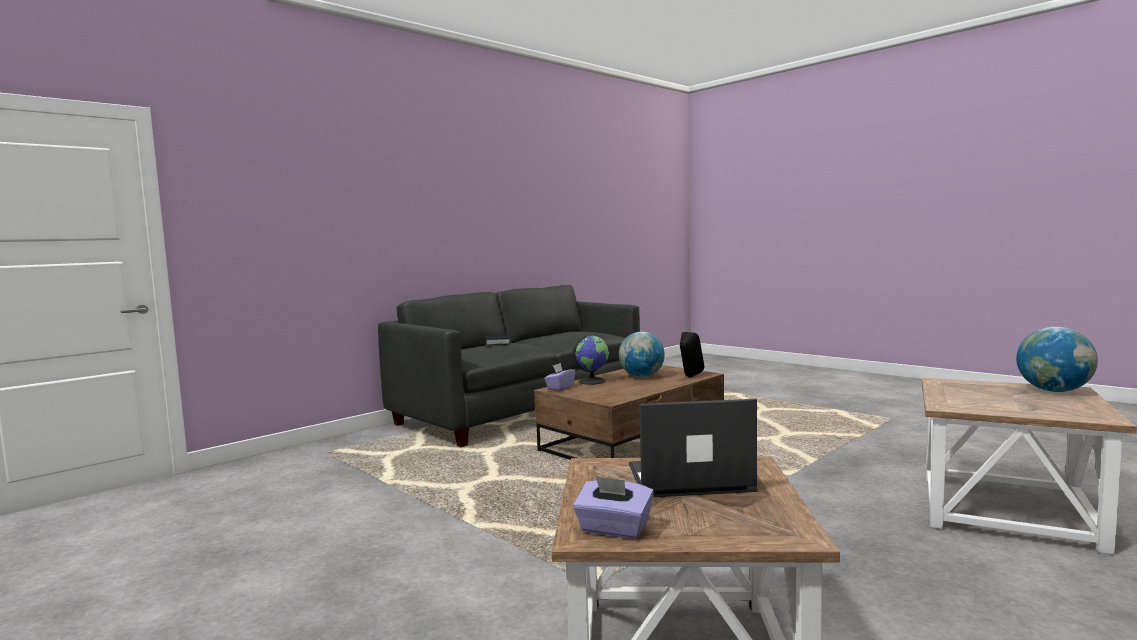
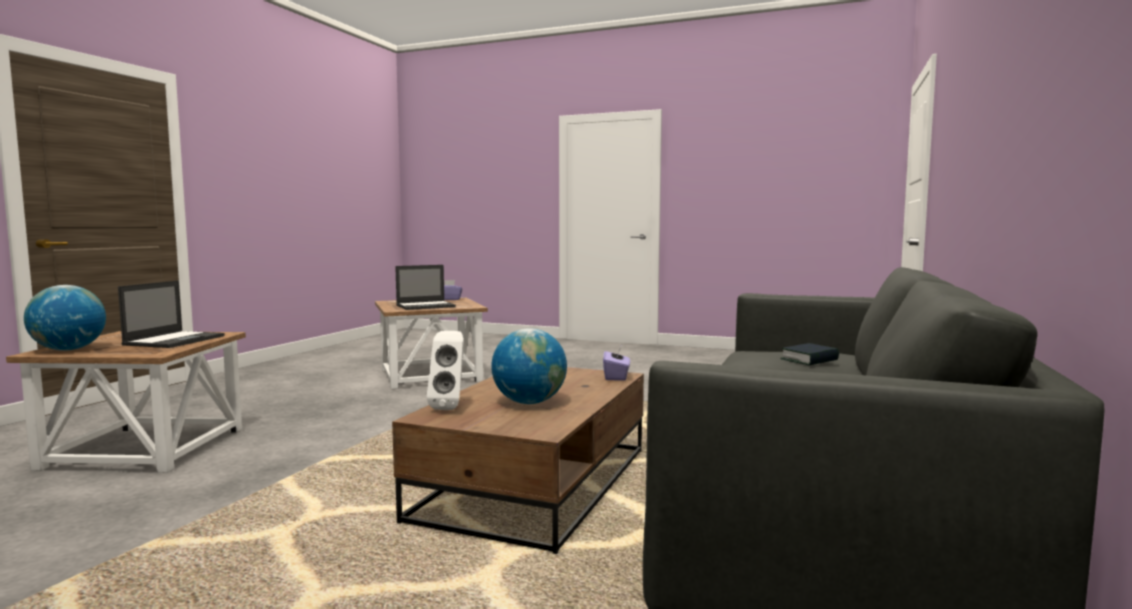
camera: 155 degrees right, 0 degrees up
(592, 381) = (593, 389): globe -> none
(690, 377) = (450, 407): black speaker -> white speaker
(975, 398) = (175, 340): none -> laptop

